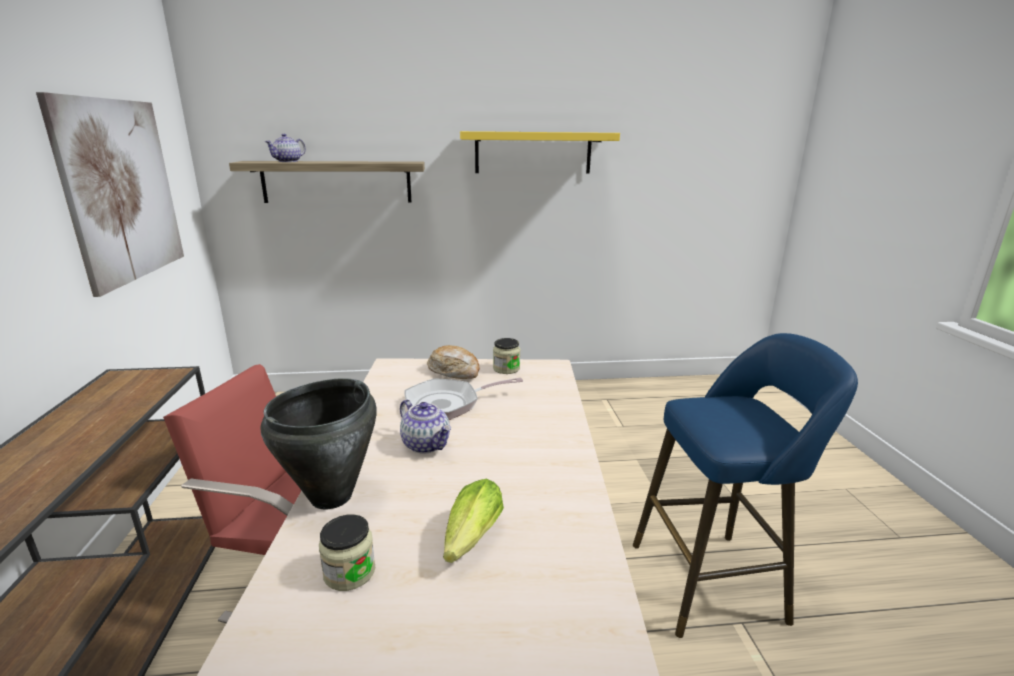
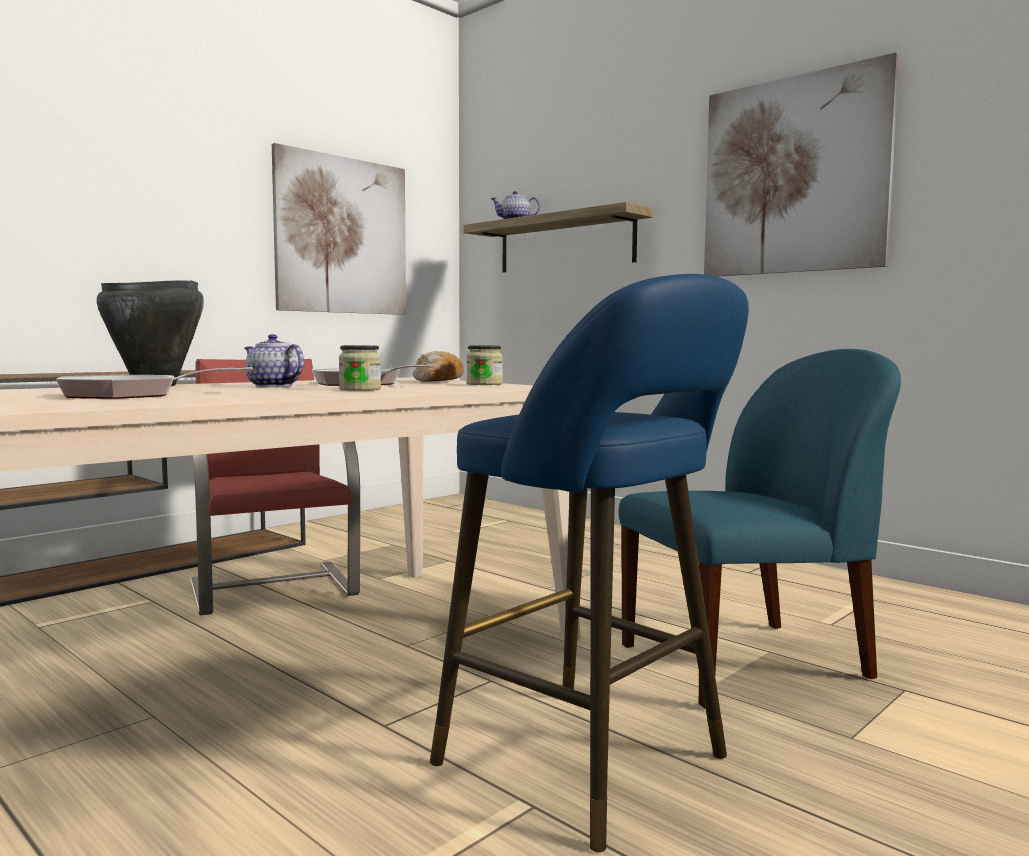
camera: 50 degrees right, 15 degrees down
(349, 572) = (61, 391): jar -> jar (360, 389)
(426, 444) = (272, 386): teapot -> teapot turned 120 degrees clockwise
(469, 542) = (131, 395): lettuce -> frying pan
(533, 152) = (794, 175): yellow shelf -> picture
(642, 471) = (749, 662): none -> blue chair

